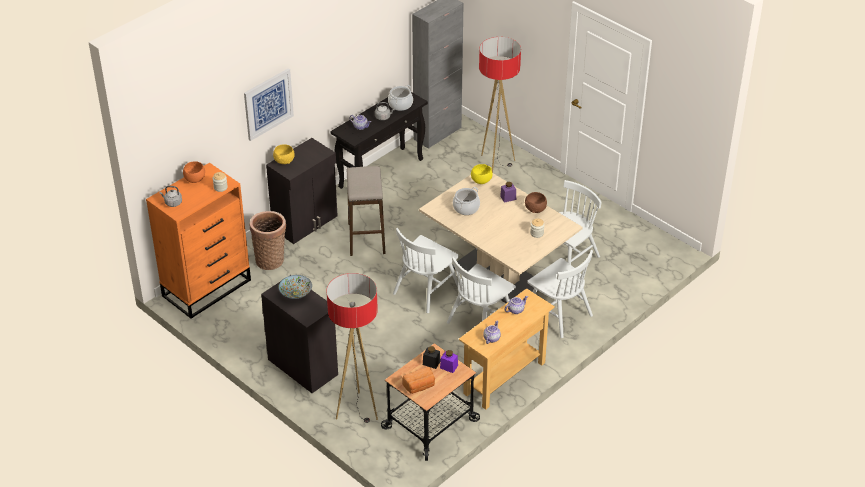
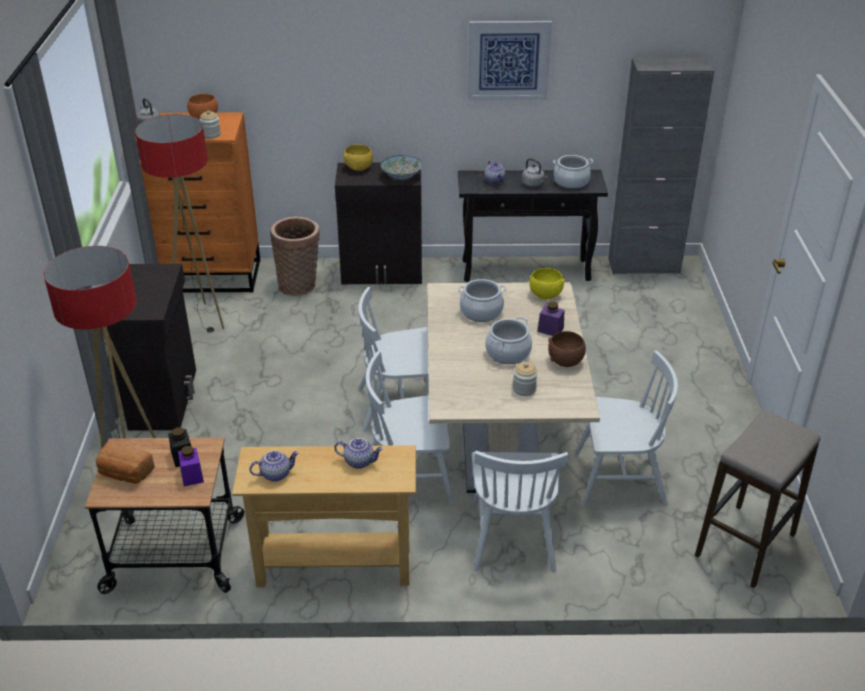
camera: 45 degrees right, 5 degrees down
(268, 104) = (352, 76): picture -> picture (508, 60)
(295, 293) = (153, 283): bowl -> bowl (401, 176)
(366, 238) = (417, 319): stool -> stool (746, 545)
(496, 164) = (672, 328): floor lamp -> floor lamp (200, 321)
(507, 221) = (508, 353): none -> cooking pot

